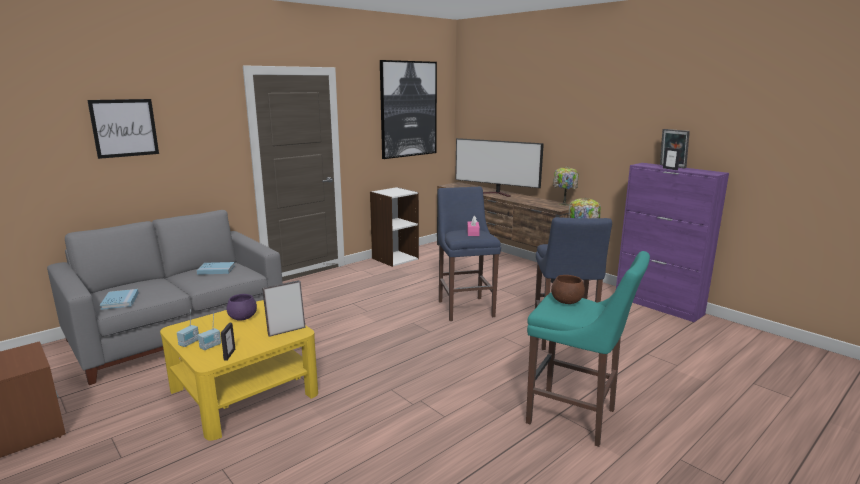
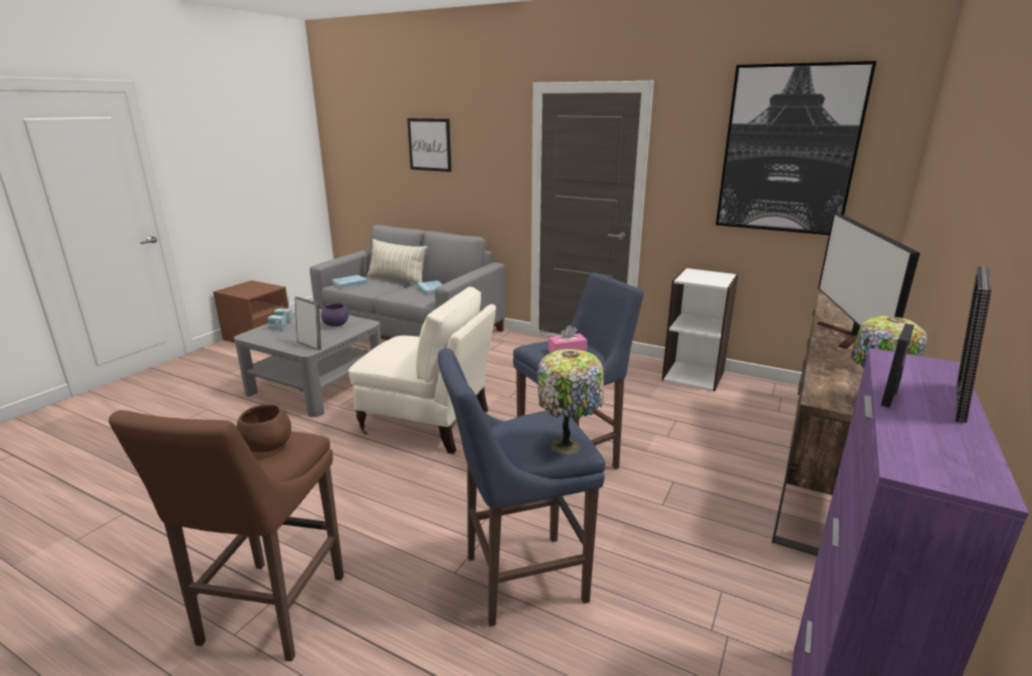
camera: 70 degrees right, 5 degrees up
(146, 282) = (397, 279): none -> pillow
(229, 354) = (262, 338): picture frame -> none
(244, 391) = (318, 385): yellow coffee table -> grey coffee table
(379, 344) = (429, 423): none -> beige armchair
(576, 418) = (269, 614): turquoise stool -> brown stool

